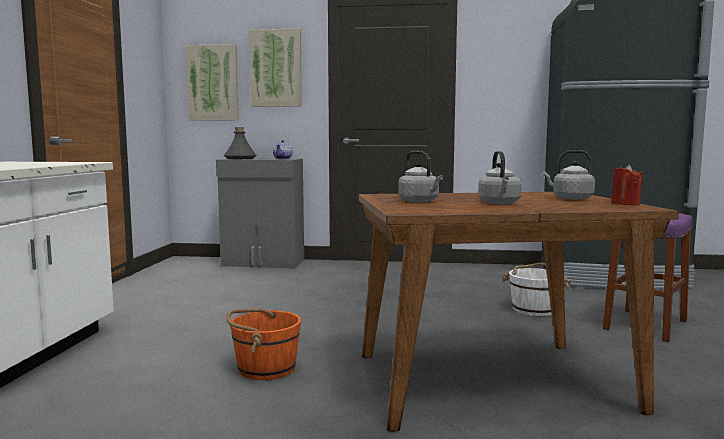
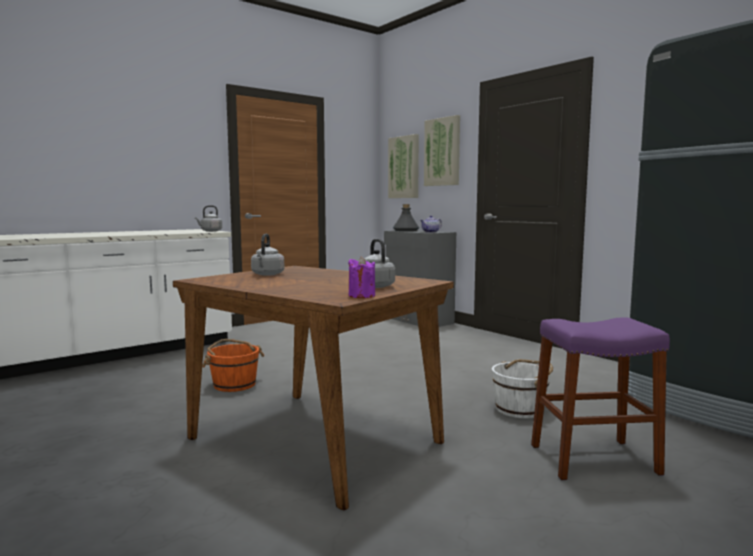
camera: 45 degrees right, 0 degrees up
(499, 203) = (291, 282): grey kettle -> grey kettle (210, 231)
(625, 204) = (361, 296): red candle -> purple candle

